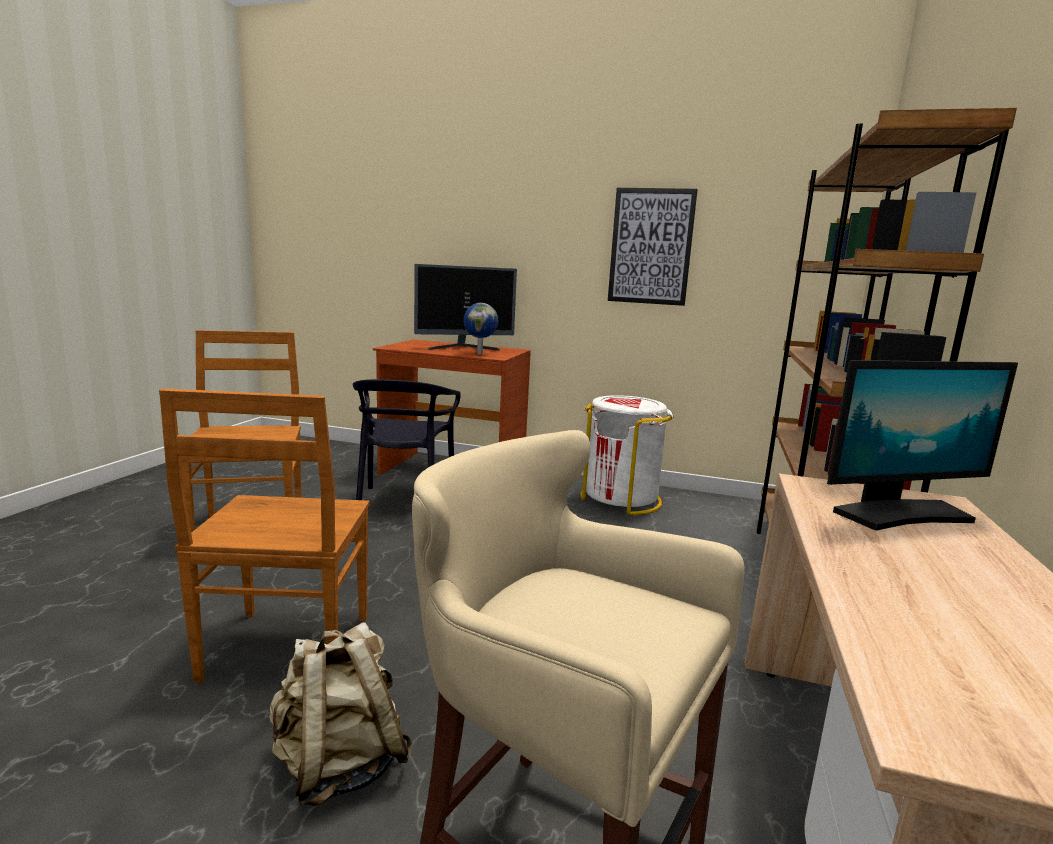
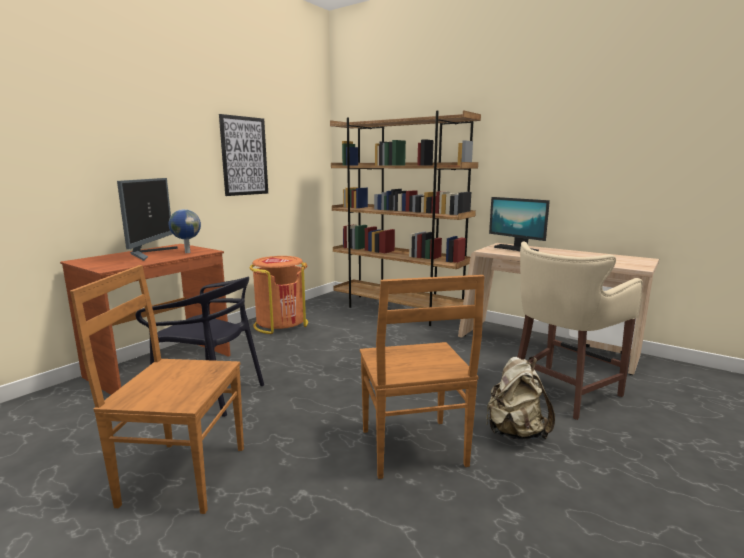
camera: 70 degrees left, 0 degrees up
(285, 651) = (413, 449): brown chair -> brown chair turned 60 degrees clockwise
(621, 499) = (280, 324): white trash can -> orange trash can
(900, 514) = (516, 249): monitor -> monitor turned 135 degrees clockwise

